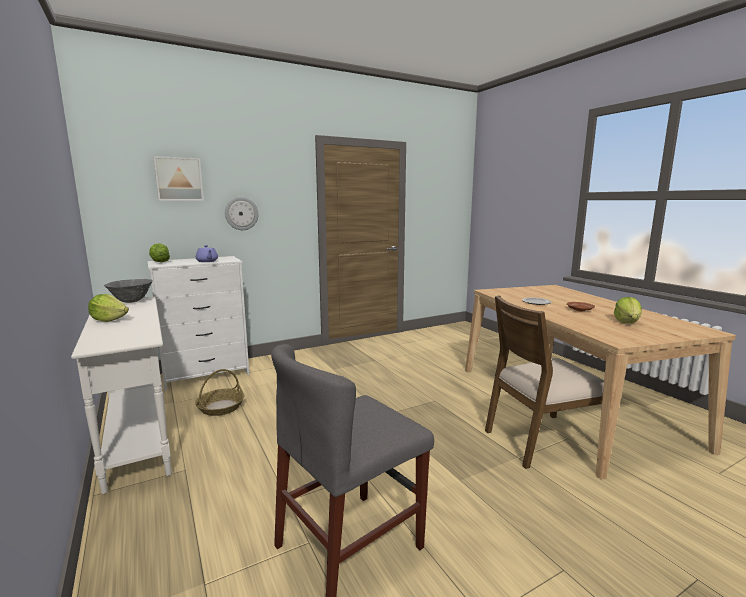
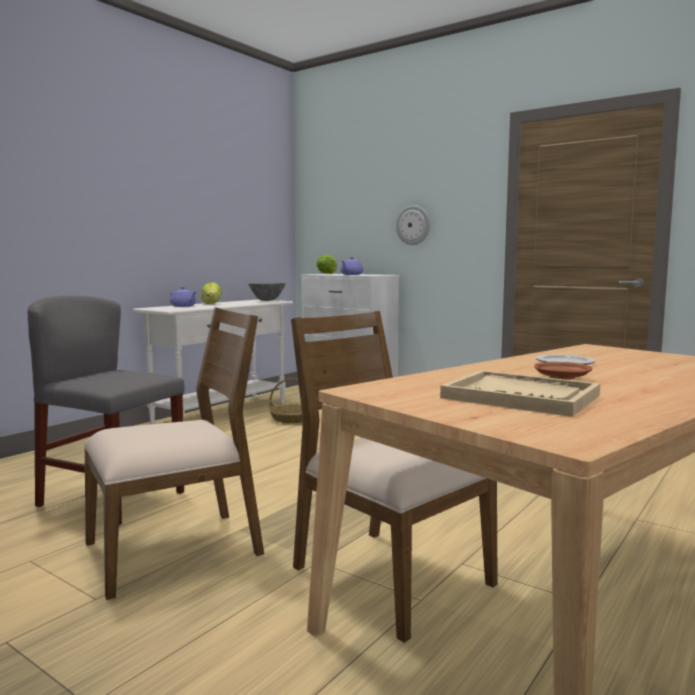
camera: 65 degrees right, 5 degrees down
(115, 332) = (183, 306): none -> purple teapot
(179, 179) = (361, 190): picture -> none
(485, 516) = (175, 549): none -> brown chair
(627, 322) = (521, 397): lettuce -> beige tray

